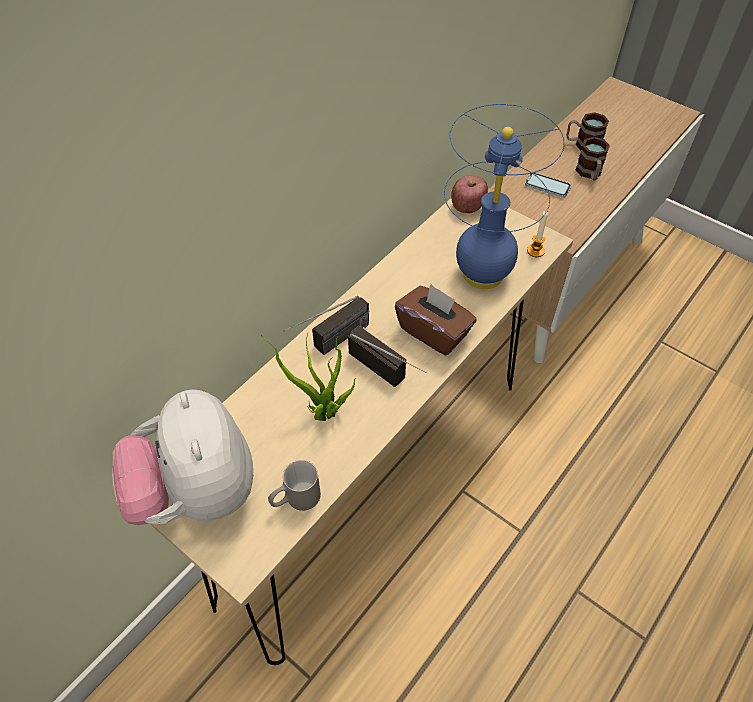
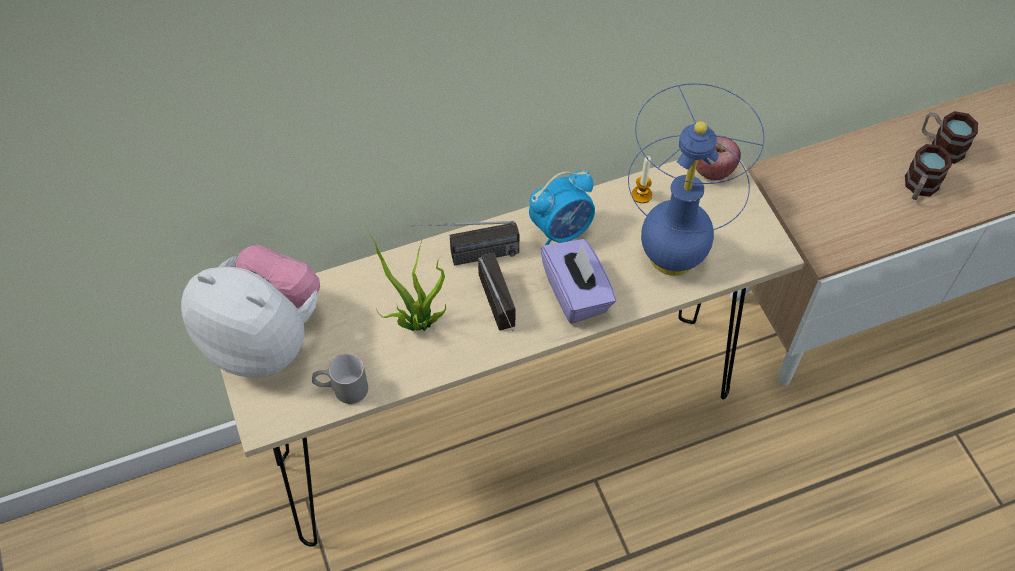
camera: 30 degrees right, 5 degrees up
(197, 492) = (265, 338): plush toy -> plush toy turned 105 degrees clockwise
(389, 292) = (562, 230): none -> alarm clock
(434, 332) = (576, 293): brown tissue box -> purple tissue box
(535, 251) = (750, 256): candle -> candle (641, 195)
(547, 186) = (853, 181): phone -> none

